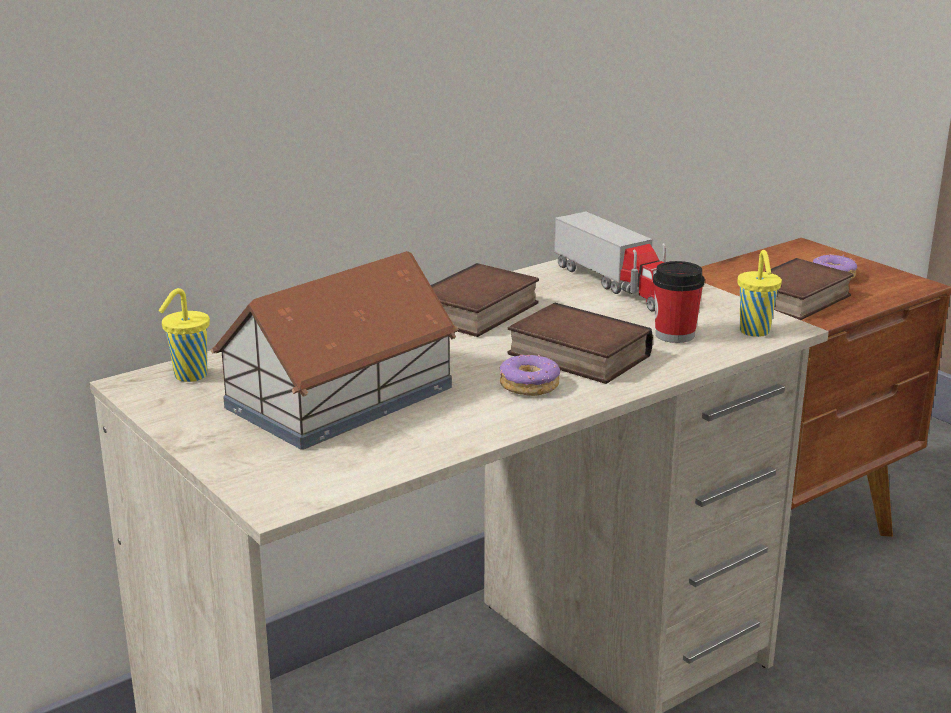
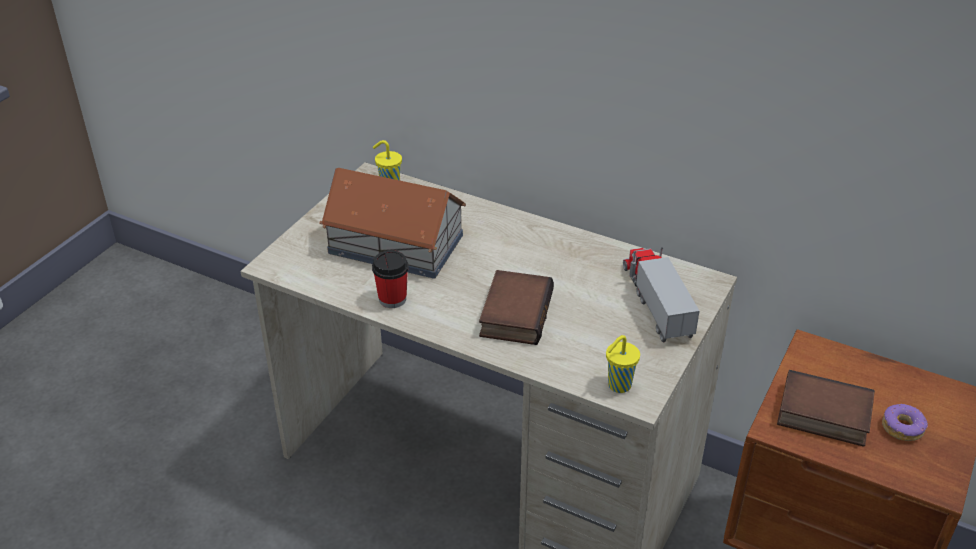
camera: 65 degrees right, 15 degrees up
(478, 313) = (553, 255): book -> none
(530, 385) = (456, 307): donut -> none
(619, 285) = (655, 301): toy truck -> toy truck turned 135 degrees clockwise
(674, 335) = (582, 348): cup -> cup (392, 299)

